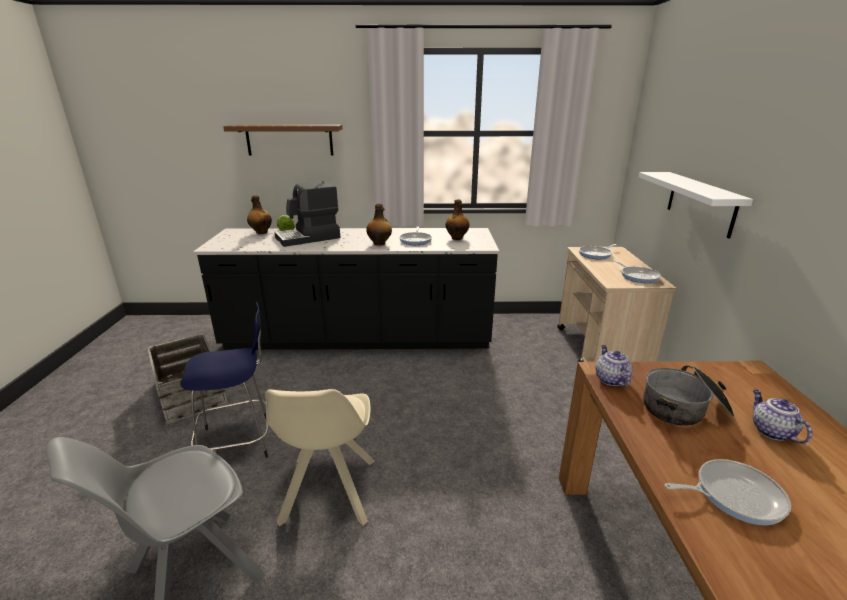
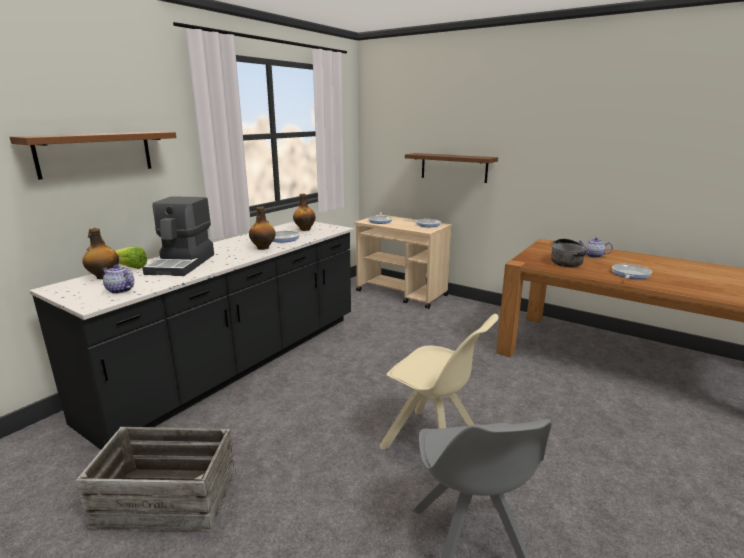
camera: 55 degrees left, 5 degrees down
(239, 442) = (313, 479): blue stool -> none
(610, 379) = (530, 263): teapot -> teapot (120, 290)
(700, 203) = (453, 167): white shelf -> brown shelf

